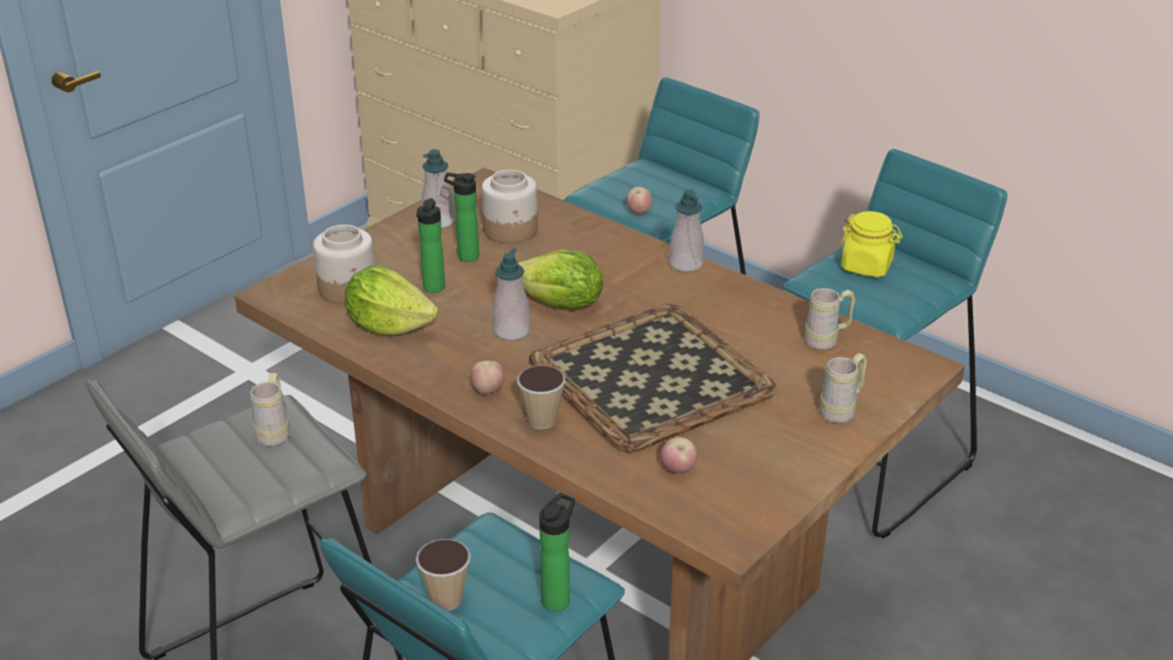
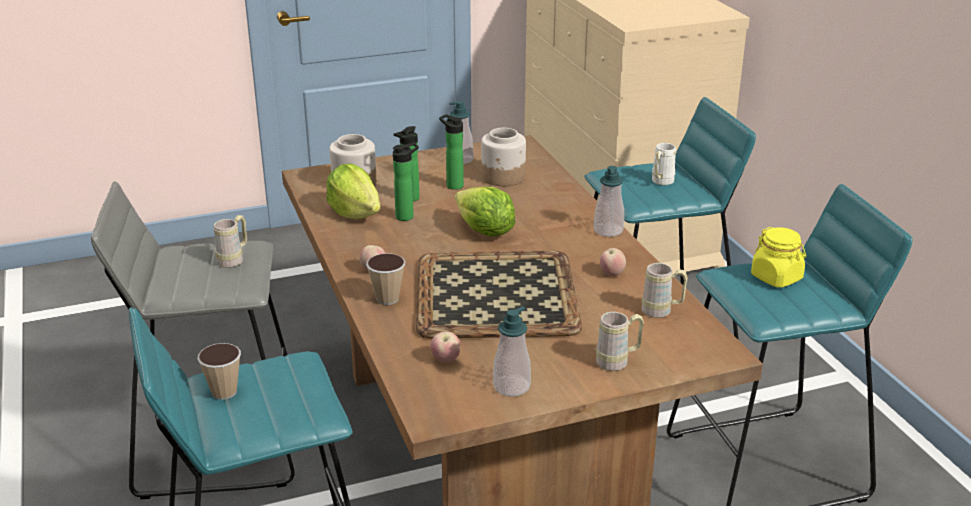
camera: 30 degrees right, 5 degrees down
(511, 331) = (431, 238): soap dispenser -> soap dispenser (511, 387)
(558, 598) = (294, 418): bottle -> bottle (407, 216)
(639, 212) = (628, 194): apple -> apple (612, 274)
(657, 188) = (660, 182): none -> white mug

